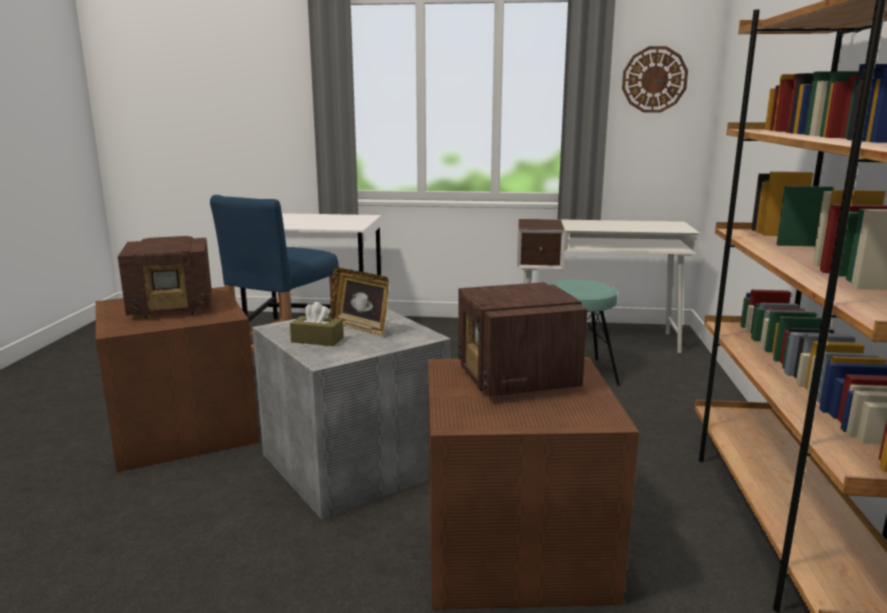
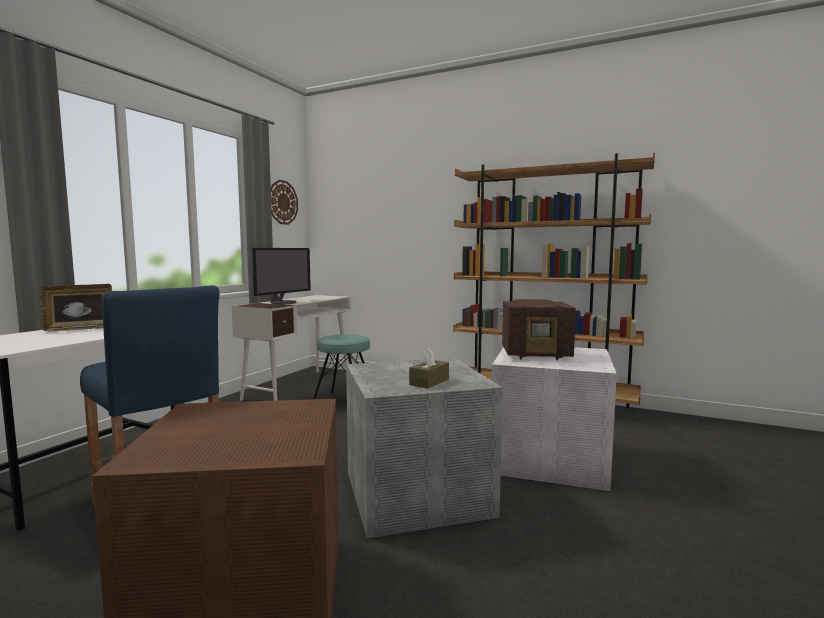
camera: 70 degrees left, 10 degrees down
(174, 307) = (237, 426): radio -> none
(360, 327) = (408, 371): picture frame -> picture frame (80, 329)
(518, 548) = (551, 457): brown storage box -> white storage box
(573, 225) = (283, 303): none -> monitor

